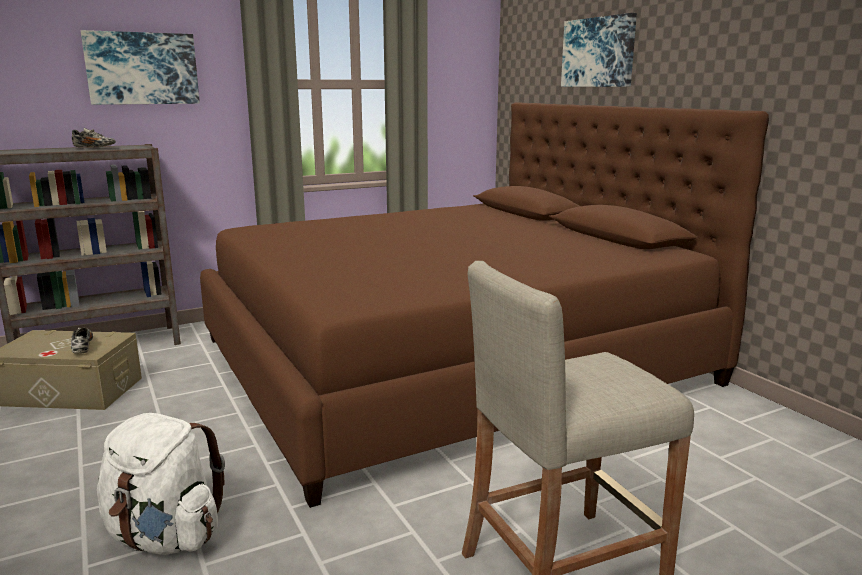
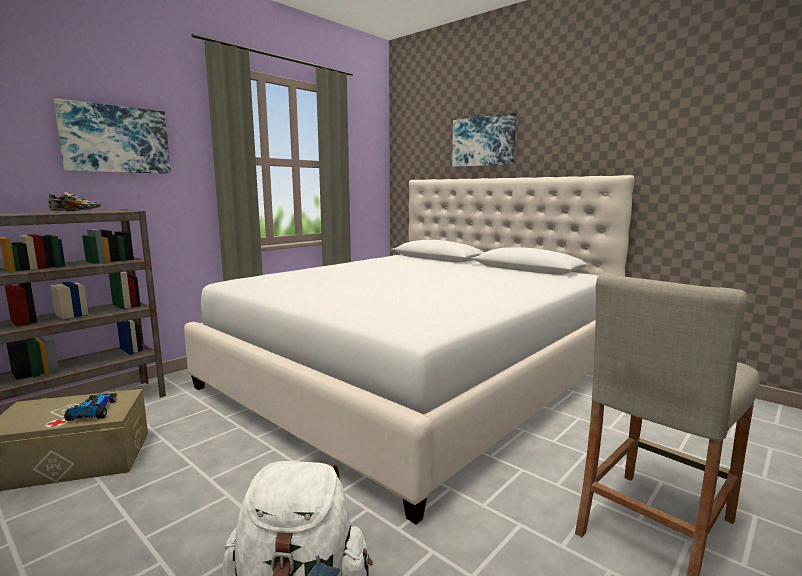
camera: 20 degrees left, 5 degrees down
(83, 347) = (94, 410): shoe -> toy car
(449, 360) = (415, 376): brown bed -> white bed

